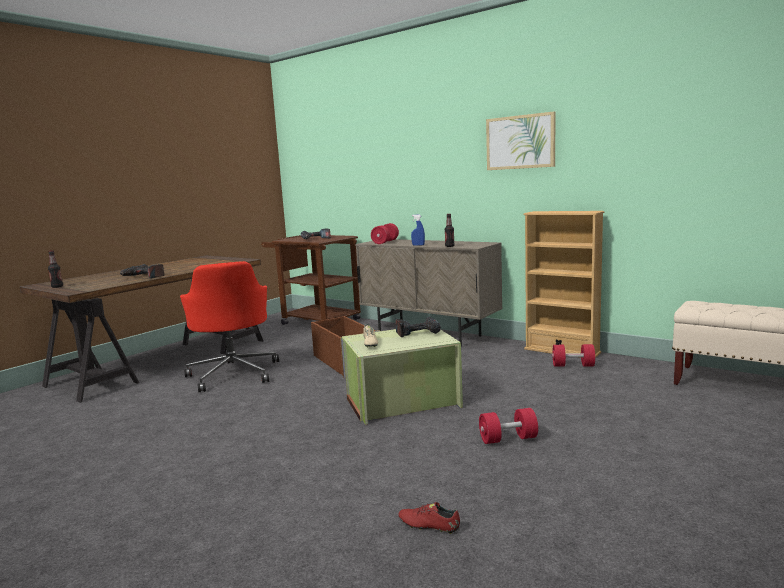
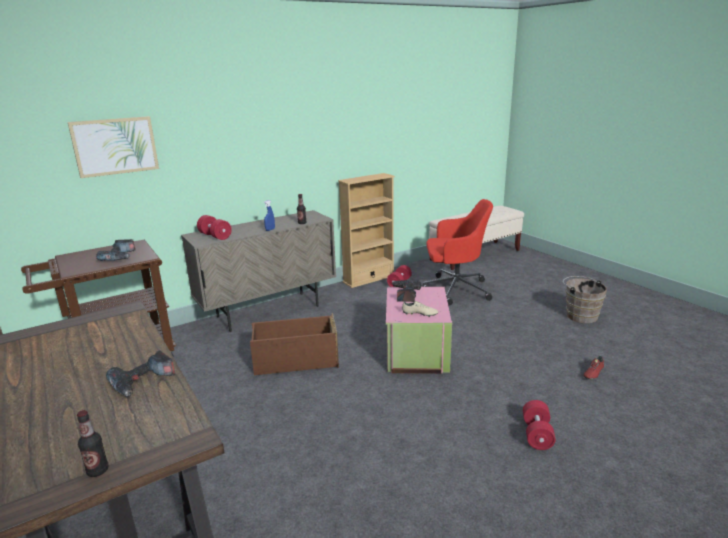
camera: 70 degrees left, 10 degrees up
(234, 373) = (253, 433): red office chair -> red office chair (455, 289)
(401, 402) = (415, 351): green storage box -> pink storage box
(508, 439) = (498, 329): red dumbbell -> red dumbbell (537, 434)
(520, 142) = (323, 124): picture -> picture (115, 146)
(651, 504) = (580, 315): none -> brown bucket

